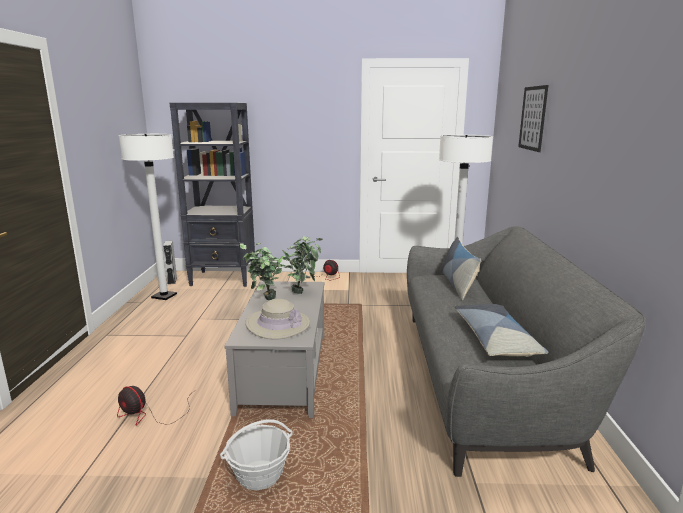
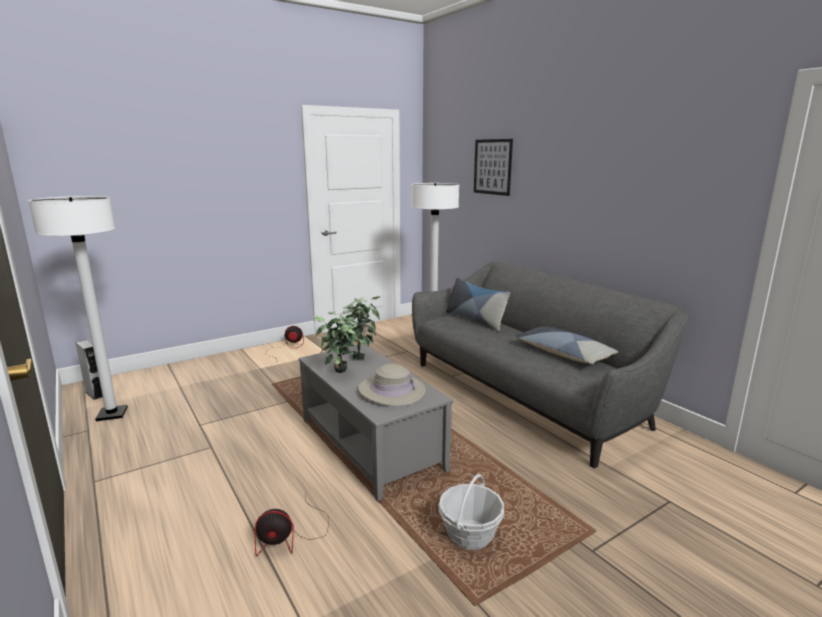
camera: 35 degrees left, 0 degrees up
(224, 279) = (168, 375): black bookcase -> none

